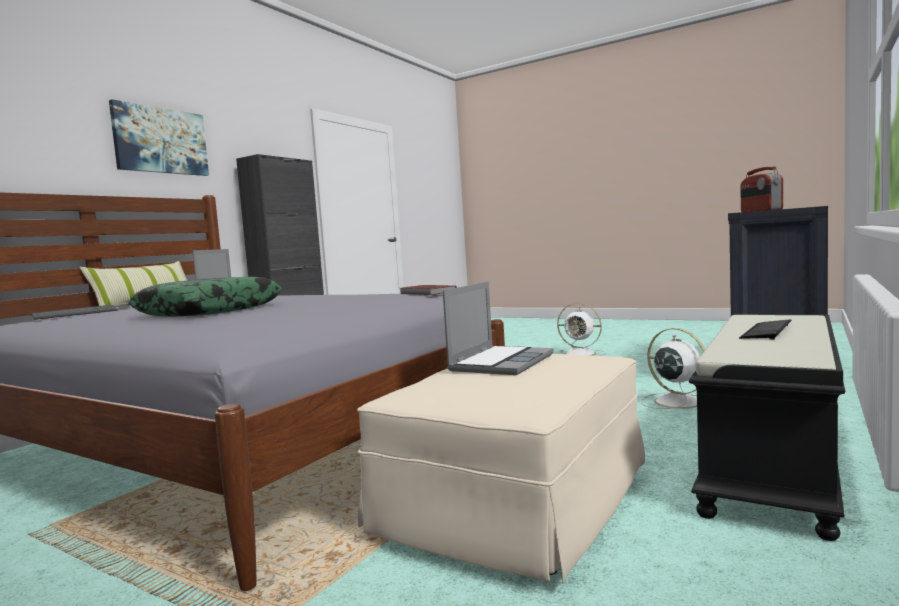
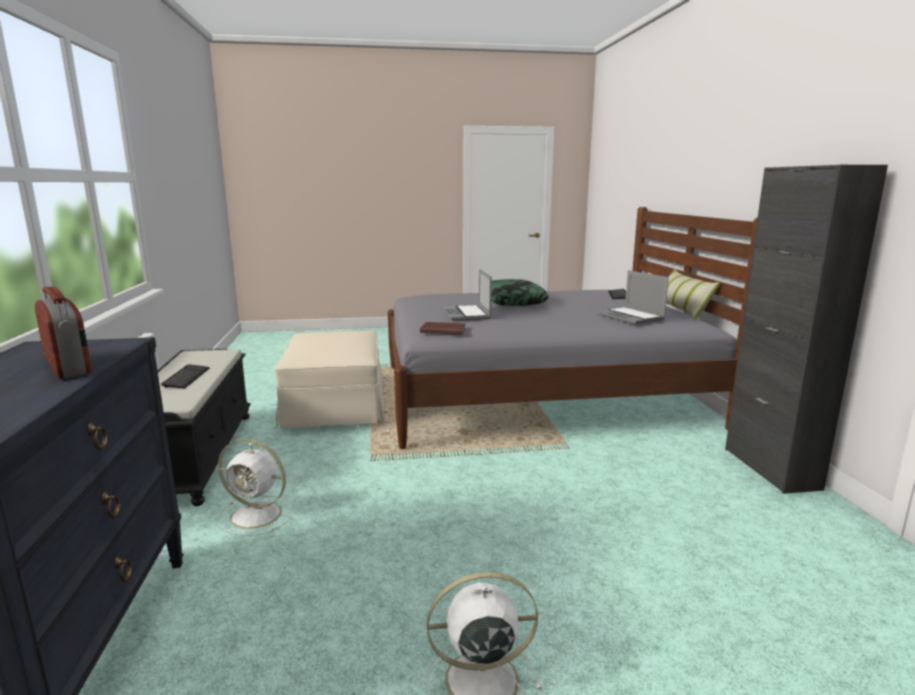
camera: 140 degrees right, 10 degrees up
(160, 141) = (752, 158): picture -> none
(501, 362) = (340, 344): laptop -> laptop (467, 314)

